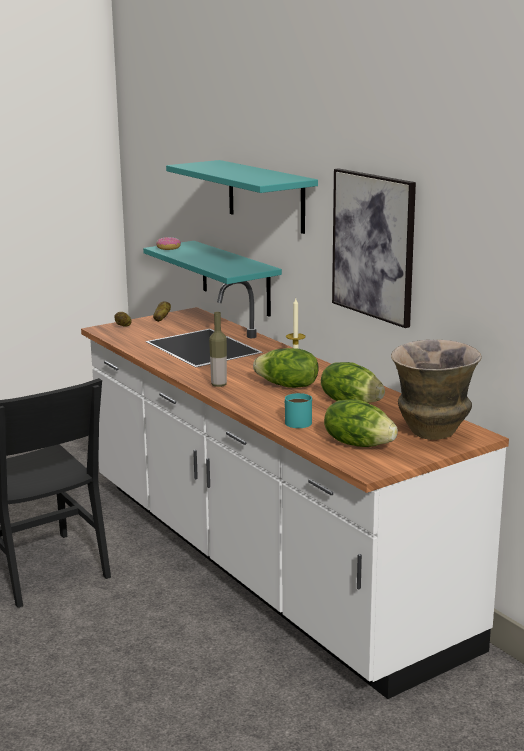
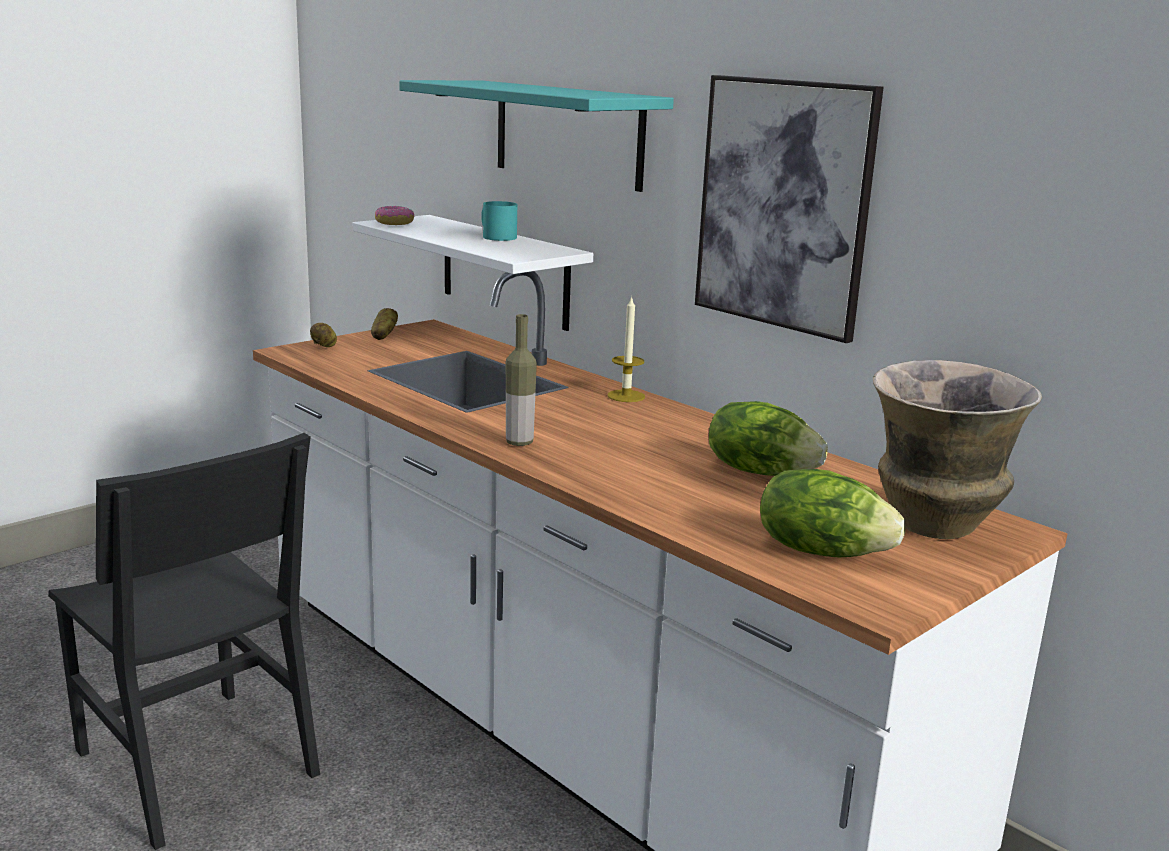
camera: 10 degrees left, 0 degrees up
(235, 278) = (504, 271): turquoise shelf -> white shelf
(287, 386) = (637, 443): lettuce -> none
(295, 421) = (684, 508): turquoise mug -> turquoise mug (495, 236)

